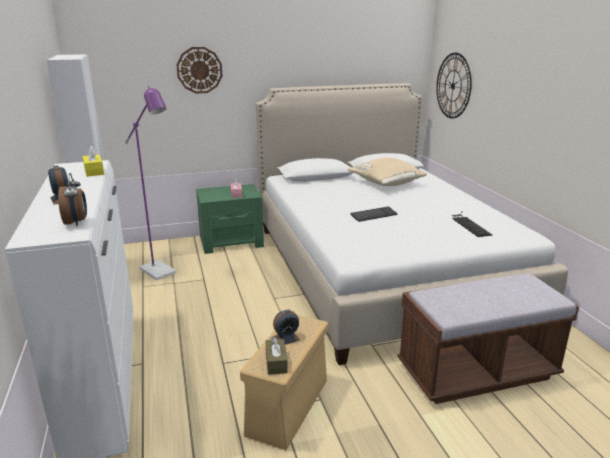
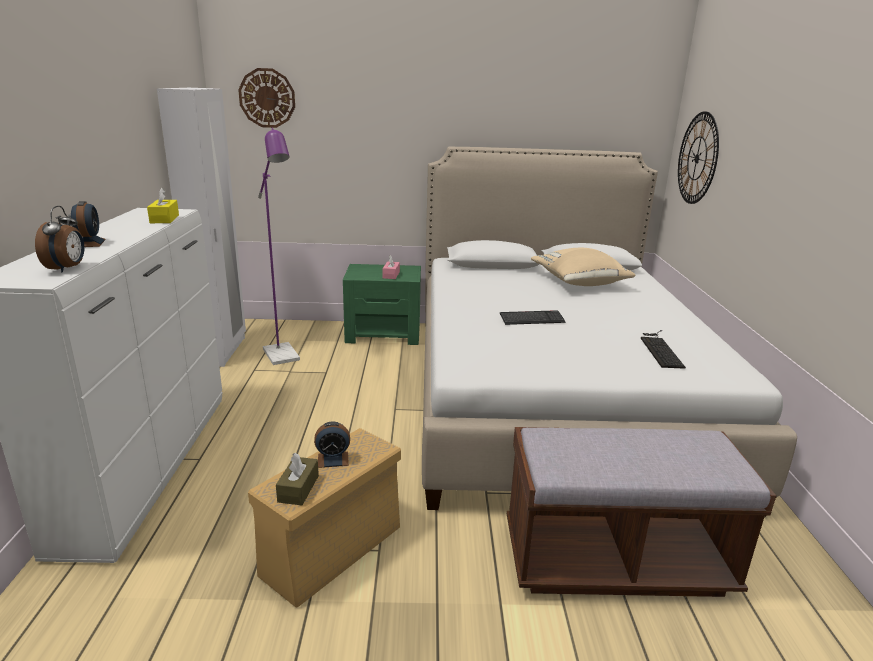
camera: 15 degrees right, 0 degrees up
(199, 70) = (363, 118): wall clock -> wall clock (267, 98)

